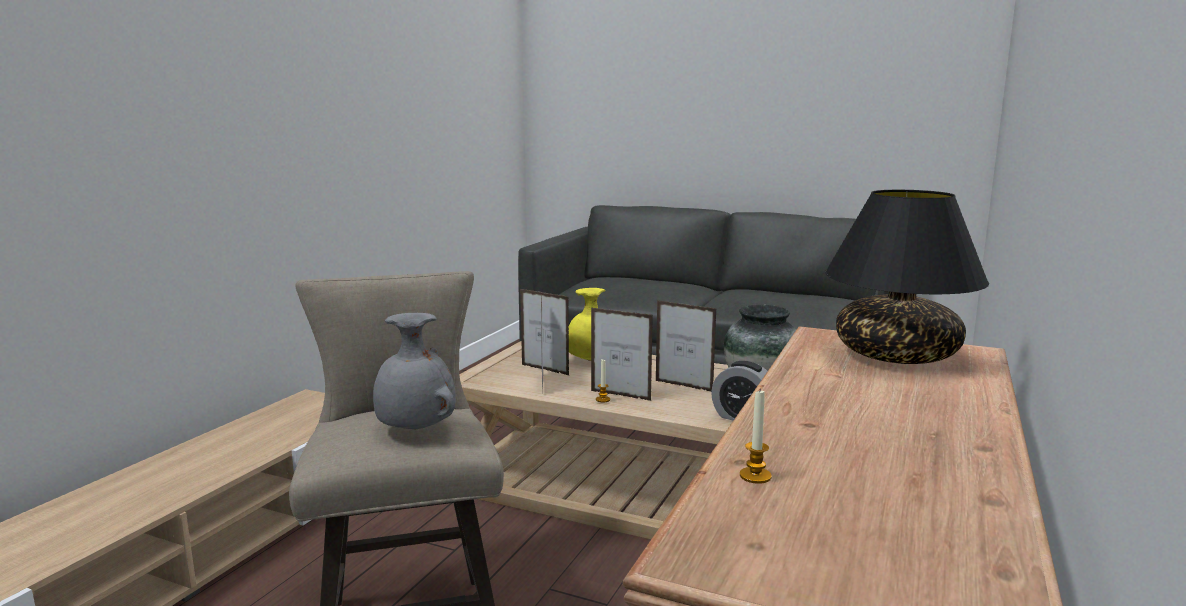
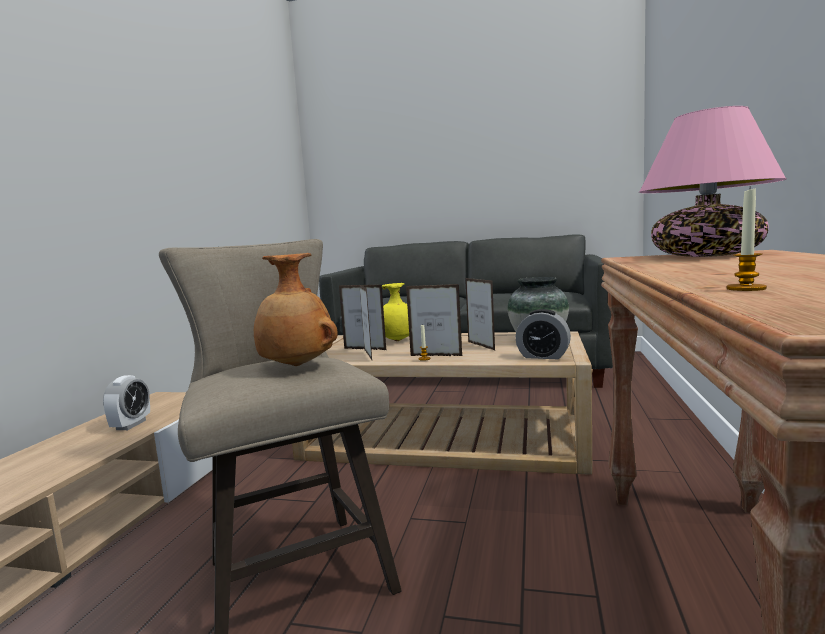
camera: 10 degrees left, 5 degrees down
(270, 436) = (131, 425): none -> alarm clock
(415, 429) = (296, 366): grey vase -> brown vase
(683, 386) = (481, 346): picture frame -> picture frame turned 135 degrees counterclockwise
(897, 356) = (707, 256): black table lamp -> pink table lamp

